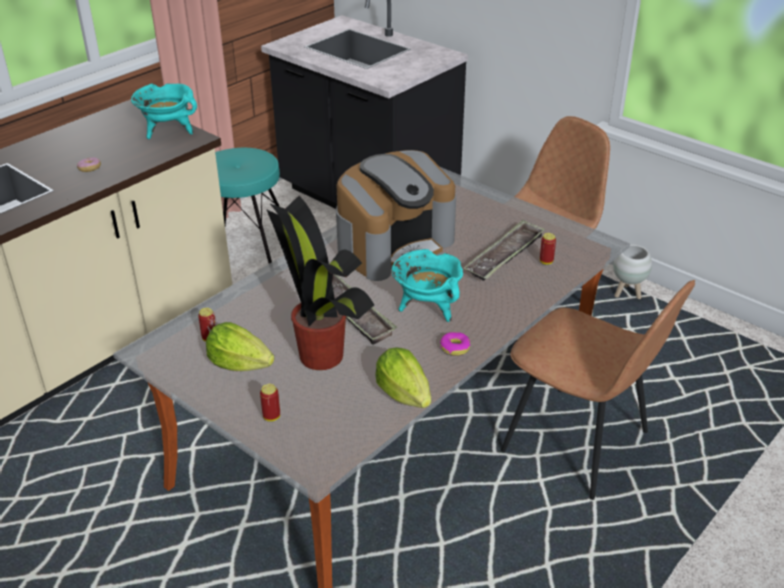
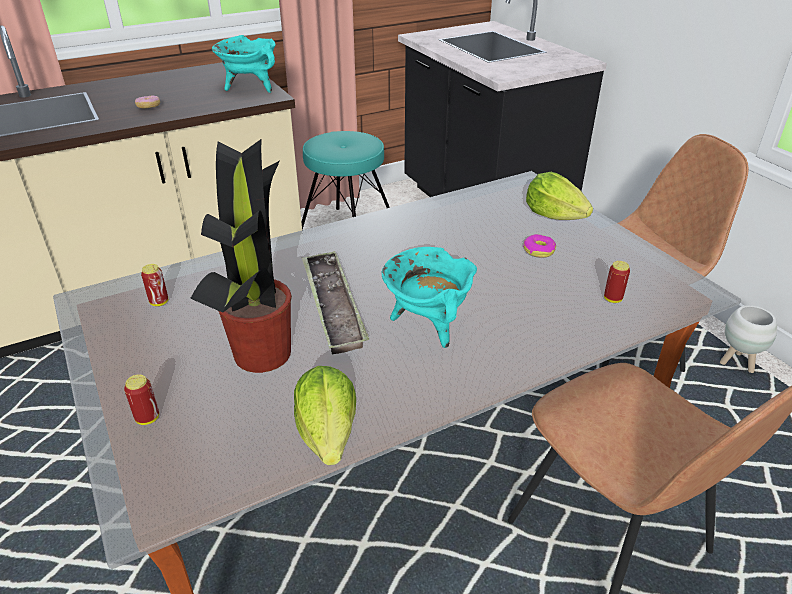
camera: 20 degrees right, 0 degrees up
(239, 364) = (165, 340): lettuce -> lettuce (554, 216)
(394, 246) = (431, 243): coffee machine -> none
(455, 347) = (433, 384): donut -> donut (539, 250)
(505, 256) = (561, 281): tray -> none

